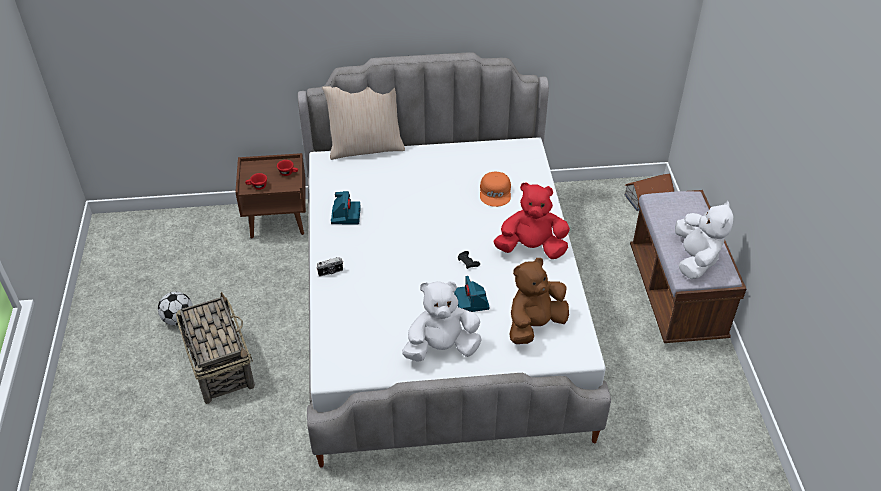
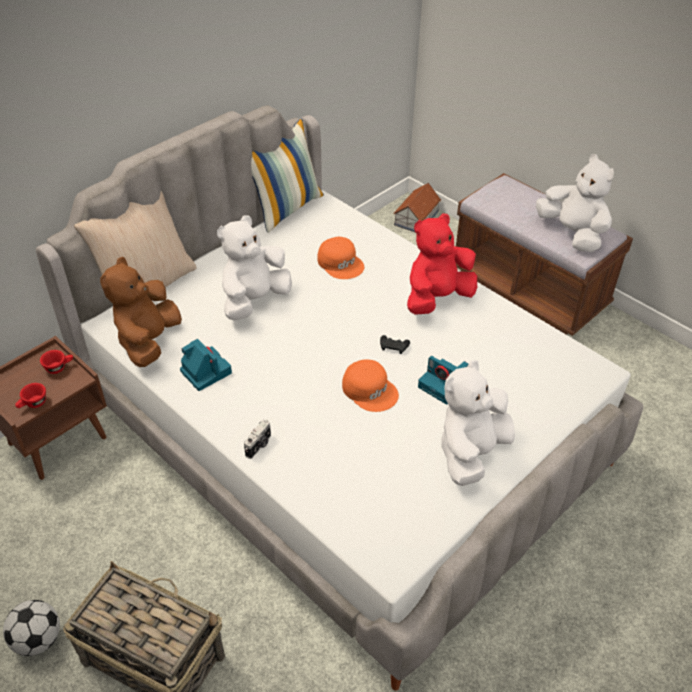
camera: 40 degrees left, 0 degrees up
(417, 188) = (254, 300): none -> white plush toy
(424, 278) = (370, 390): none -> orange cap
(501, 138) = (286, 208): none -> pillow
(534, 325) = (527, 371): brown plush toy -> brown plush toy (148, 341)

